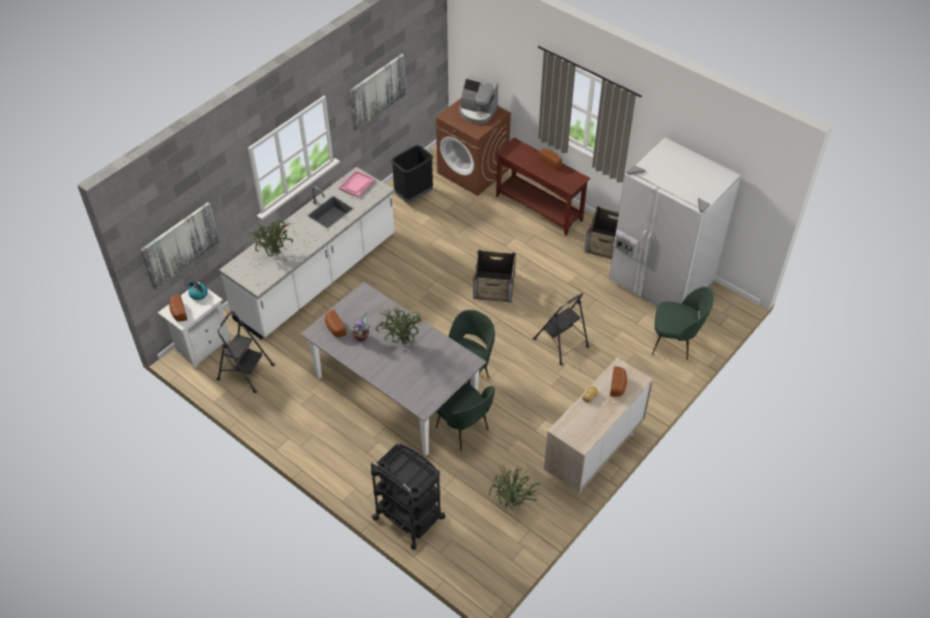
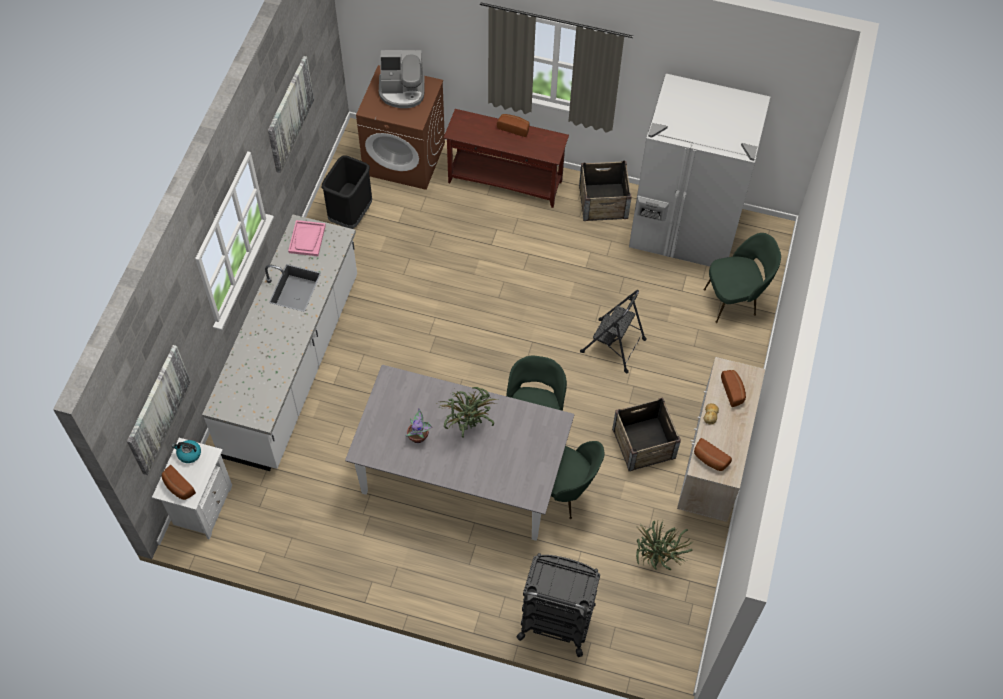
camera: 25 degrees left, 10 degrees up
(244, 371) = (272, 519): black step ladder -> none
(274, 255) = (259, 370): potted plant -> none
(334, 328) = (381, 438): bread -> bread (709, 460)
(494, 286) = (505, 301): crate -> crate (644, 443)

